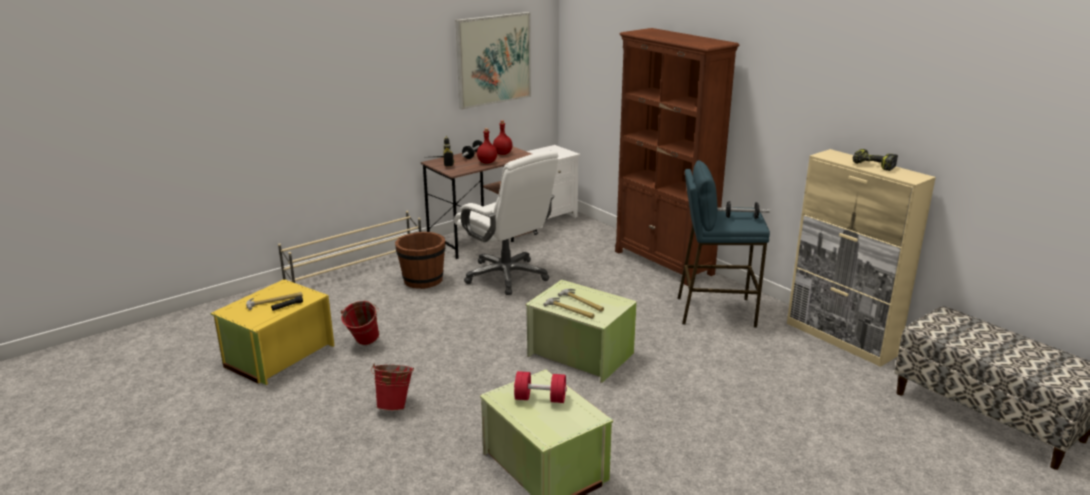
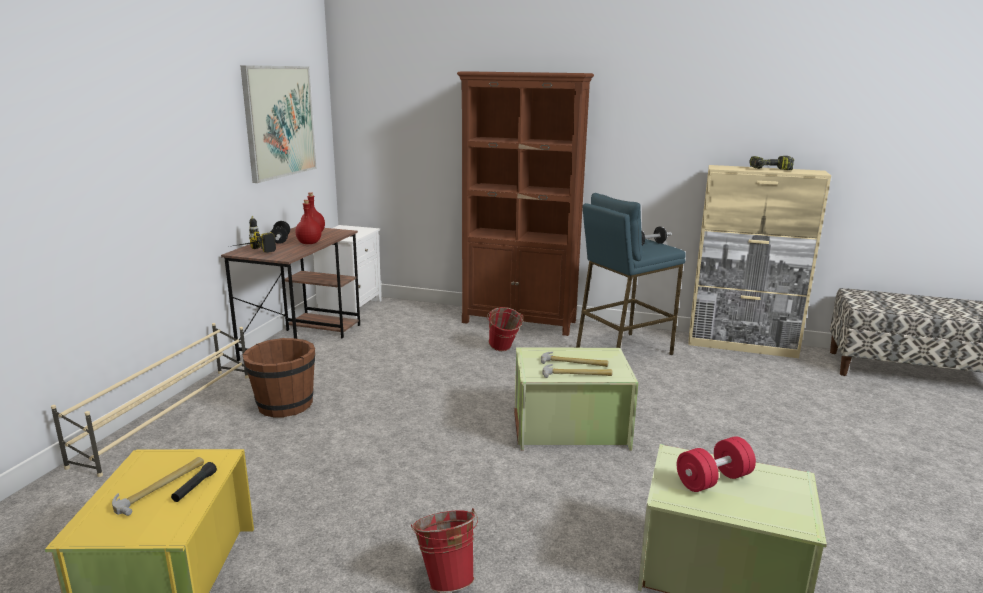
camera: 35 degrees left, 5 degrees down
(363, 344) = (296, 510): red bucket -> red bucket (503, 350)
(507, 276) = (383, 373): white office chair -> none

